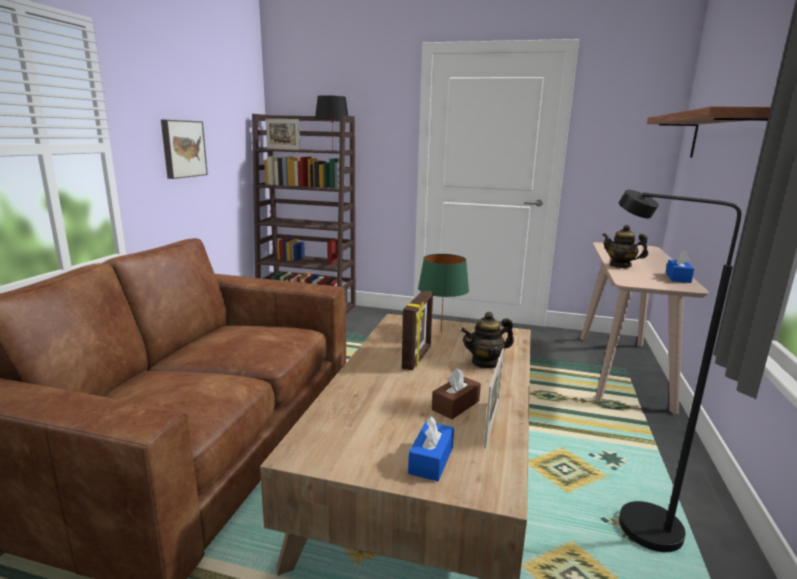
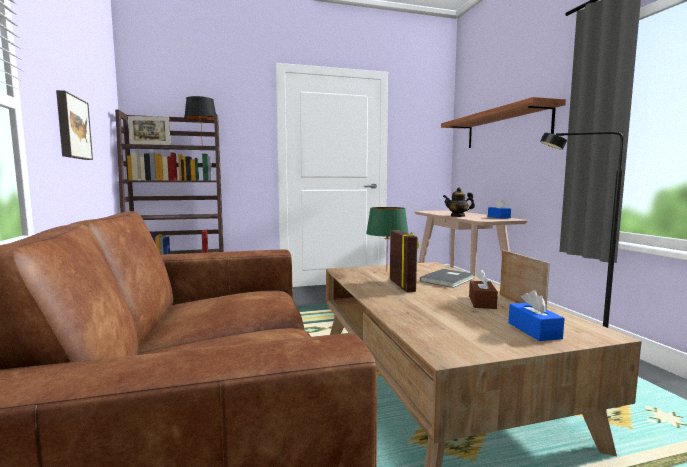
camera: 30 degrees left, 10 degrees down
(485, 362) = (449, 280): teapot -> grey book

